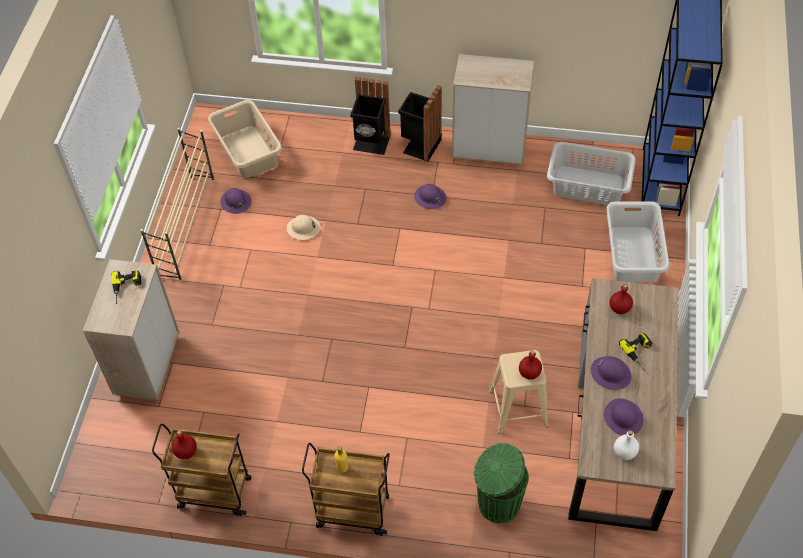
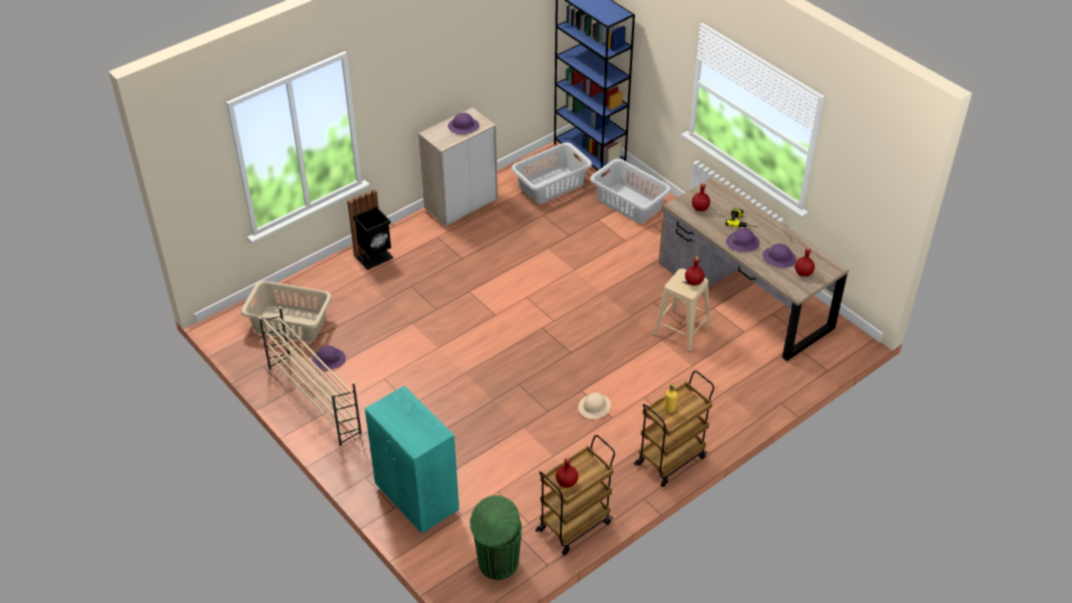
camera: 50 degrees left, 10 degrees down
(127, 288) = (405, 413): power drill -> none
(147, 364) = (416, 500): beige cabinet -> turquoise cabinet
(303, 228) = (403, 339): beige hard hat -> beige hard hat (594, 407)
(420, 145) = (411, 236): black trash can -> none
(430, 198) = (463, 260): purple hard hat -> purple hard hat (463, 126)
(497, 503) = (741, 386): green trash can -> green trash can (497, 564)
(624, 452) = (803, 273): white bottle -> red bottle

